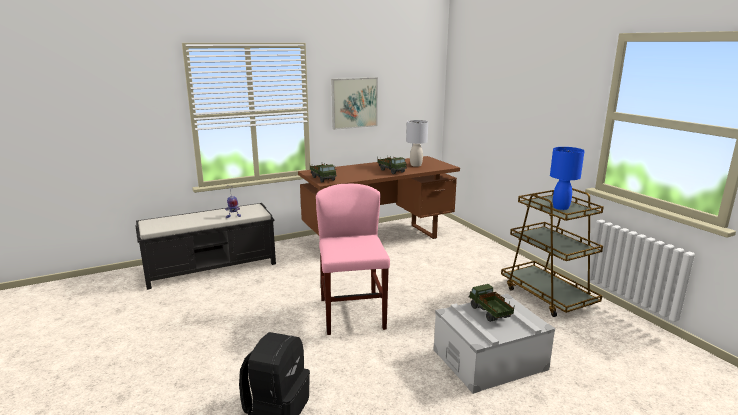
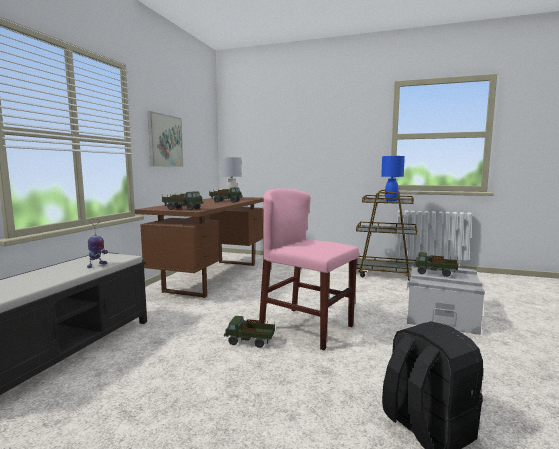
camera: 45 degrees left, 10 degrees down
(299, 306) = (250, 342): none -> toy truck

